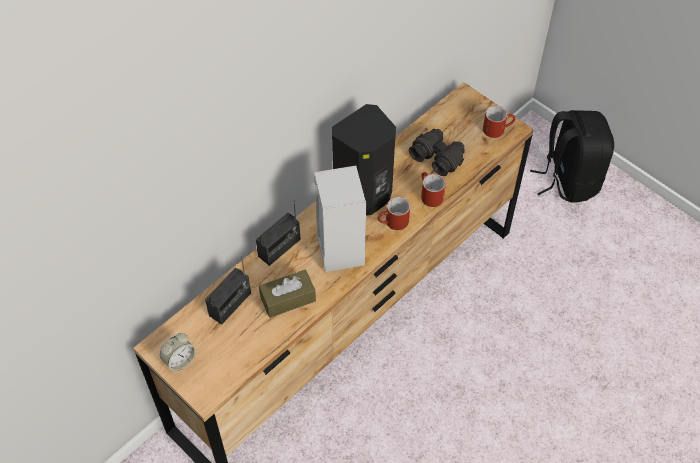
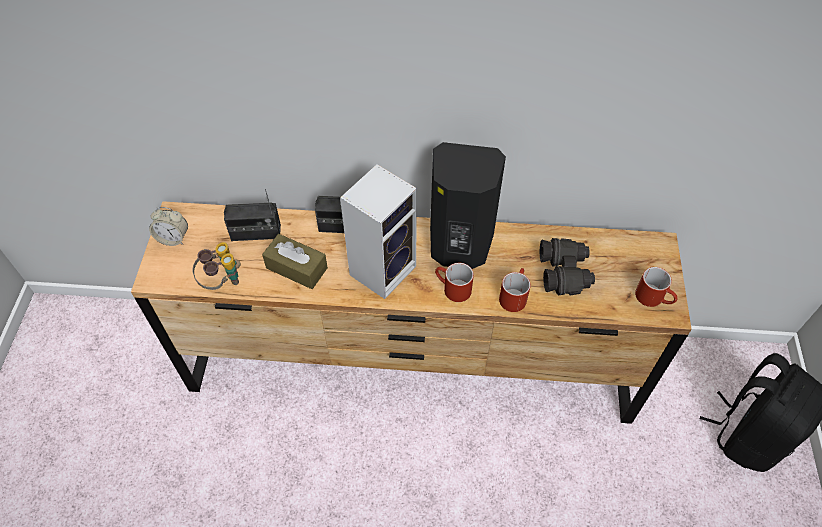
camera: 50 degrees right, 0 degrees up
(253, 352) = (222, 281): none -> binoculars

